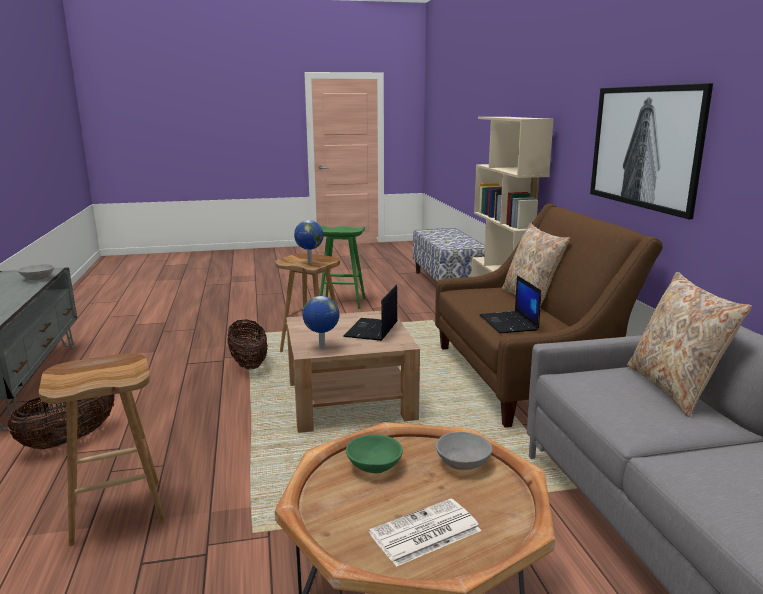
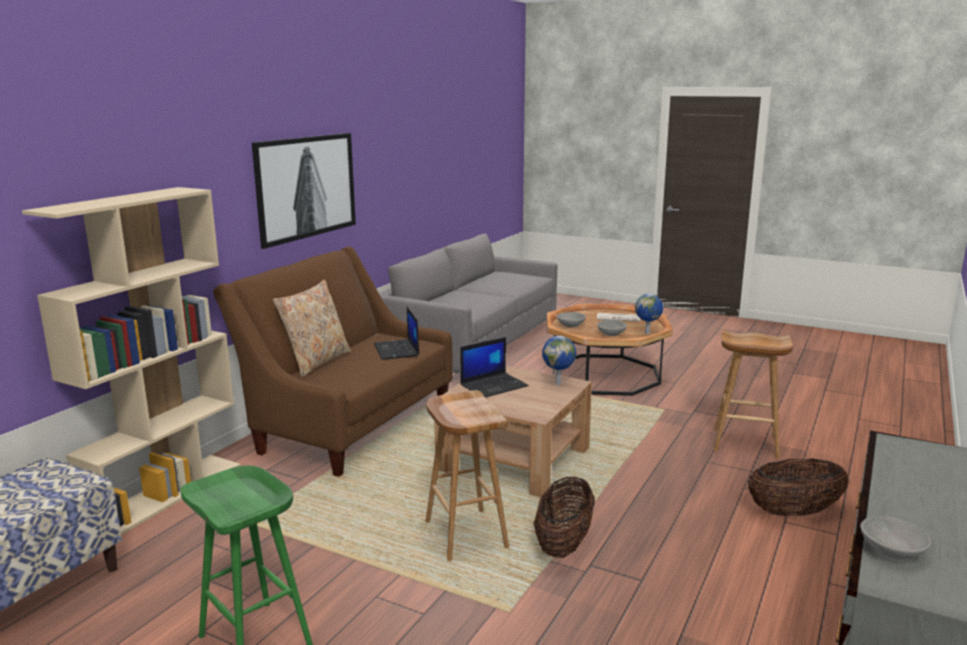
camera: 140 degrees left, 0 degrees up
(309, 262) = (471, 405): globe -> globe (648, 333)
(374, 466) = (611, 334): green bowl -> grey bowl
(509, 323) = (397, 350): laptop -> laptop turned 135 degrees clockwise
(674, 388) = (439, 298): beige pillow -> none

